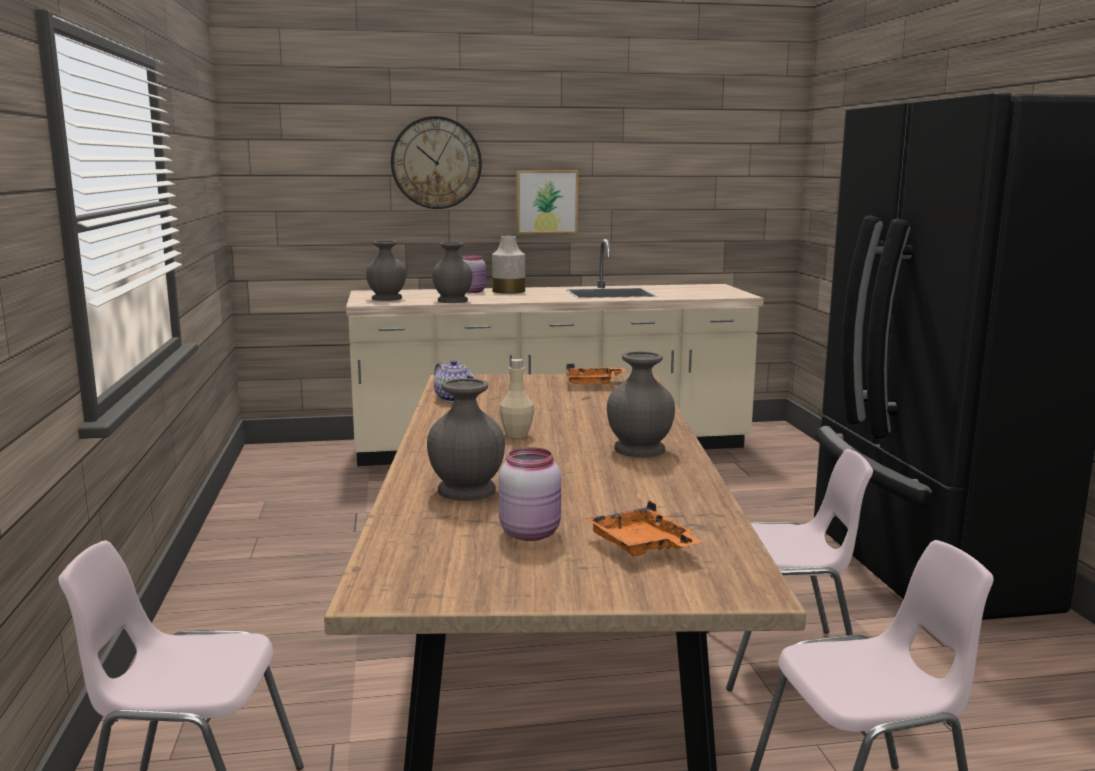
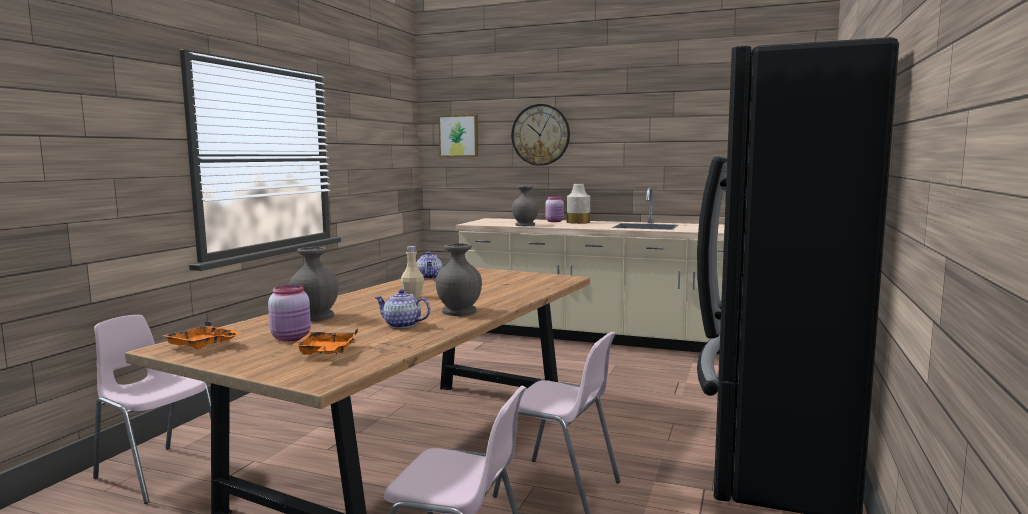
camera: 30 degrees right, 5 degrees down
(386, 298) = (490, 222): grey vase -> none
(546, 201) = (614, 160): picture -> picture (459, 136)
(592, 383) = (531, 277): orange tray -> orange tray (203, 345)
(623, 483) = (402, 325): none -> teapot

